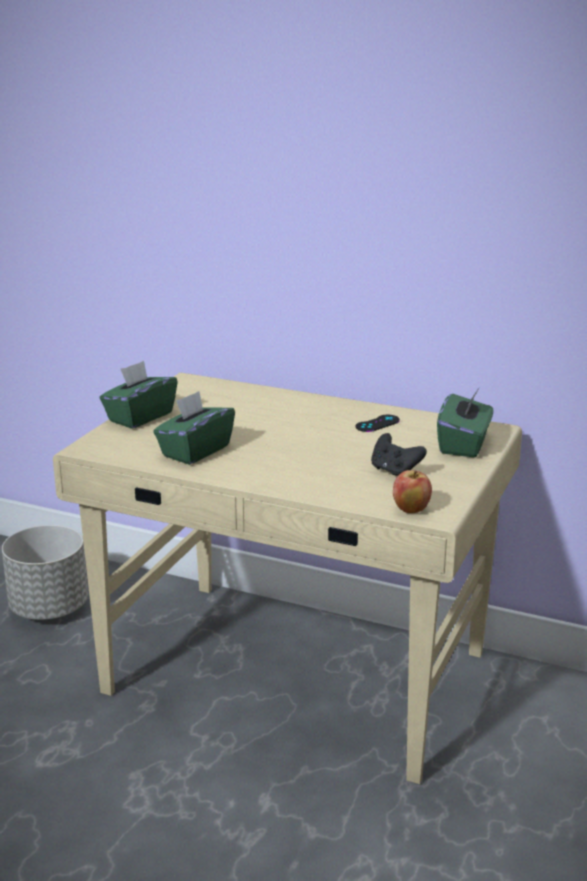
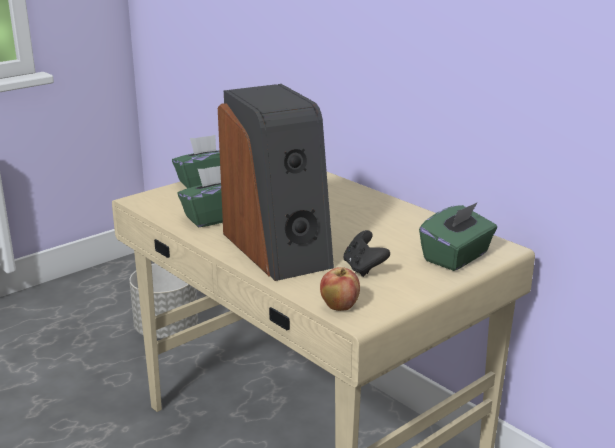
camera: 25 degrees right, 0 degrees up
(295, 469) = (278, 249): none -> speaker
(377, 423) = (396, 223): black game controller -> none

